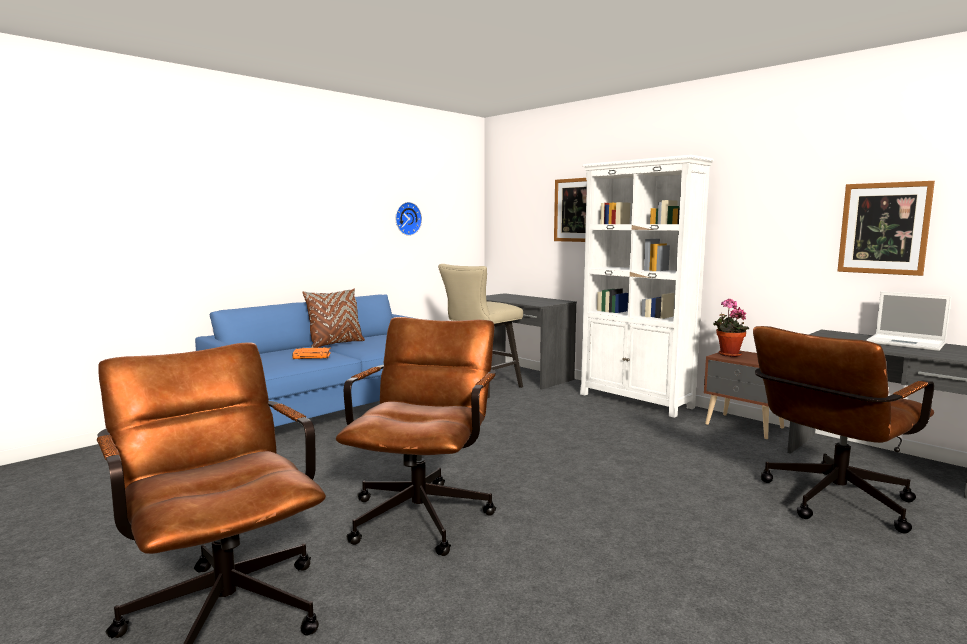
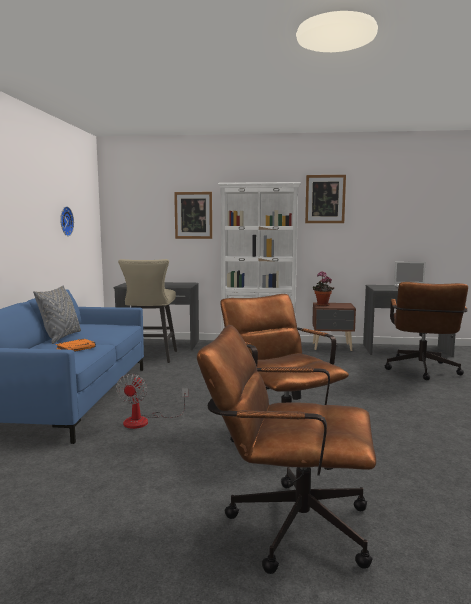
camera: 40 degrees left, 0 degrees up
(335, 344) = (61, 337): brown pillow -> grey pillow
(340, 451) = (144, 421): none -> fan
(883, 228) = (392, 228): picture -> picture (325, 199)

